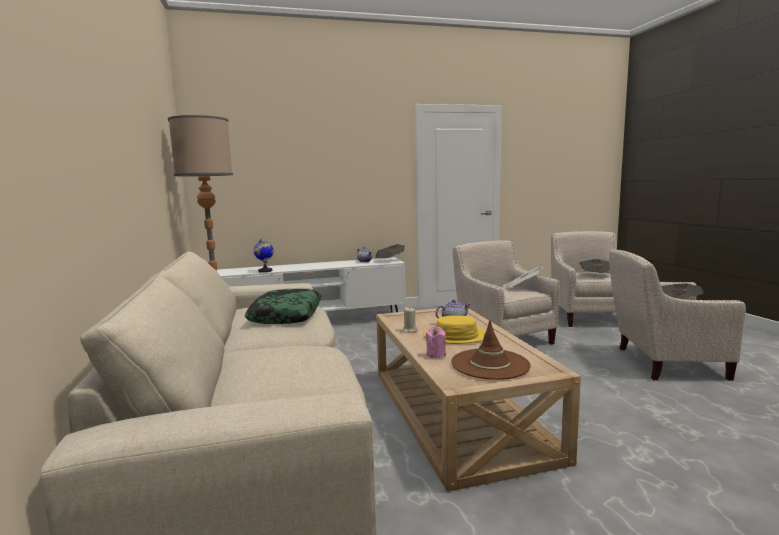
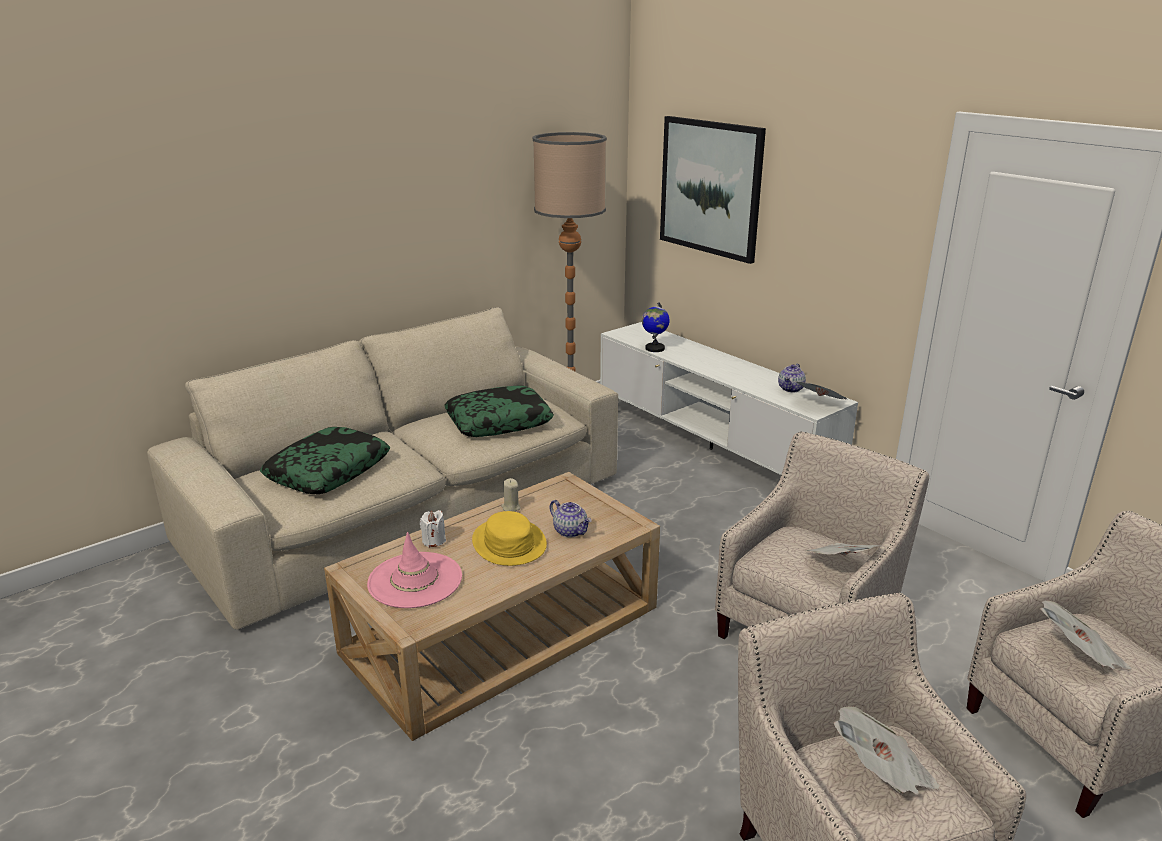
camera: 65 degrees right, 15 degrees up
(268, 162) = (710, 187): none -> picture
(278, 374) = (328, 471): none -> pillow
(436, 354) = (434, 541): pink candle -> white candle
(490, 364) = (415, 580): brown hat -> pink hat

